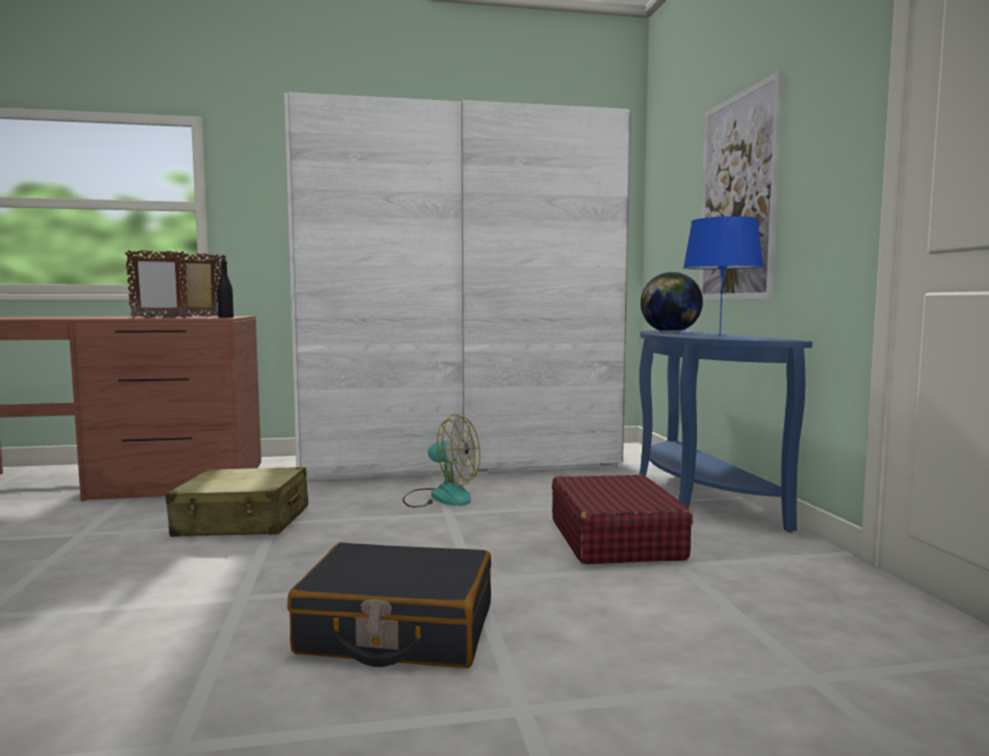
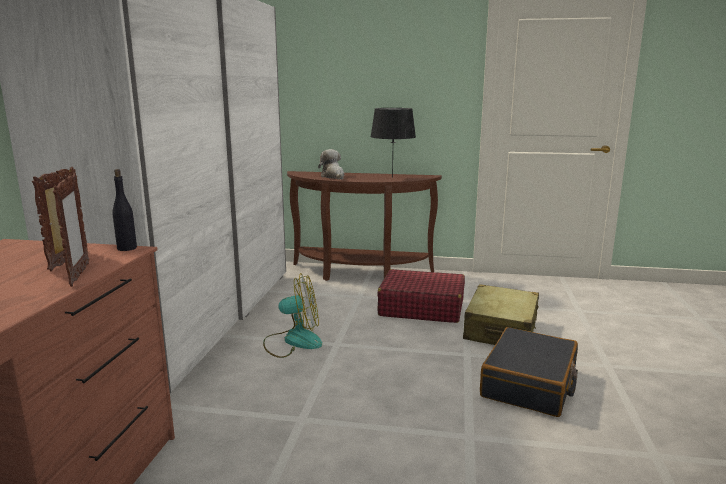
camera: 70 degrees left, 10 degrees up
(243, 522) = (285, 436): beige suitcase -> beige suitcase (501, 330)
(440, 497) = (293, 341): fan -> fan turned 45 degrees clockwise
(670, 332) = (333, 177): globe -> plush toy
(693, 494) = (359, 274): blue console table -> brown console table
(720, 336) = (392, 177): blue table lamp -> black table lamp
(737, 198) = (354, 86): picture -> none

